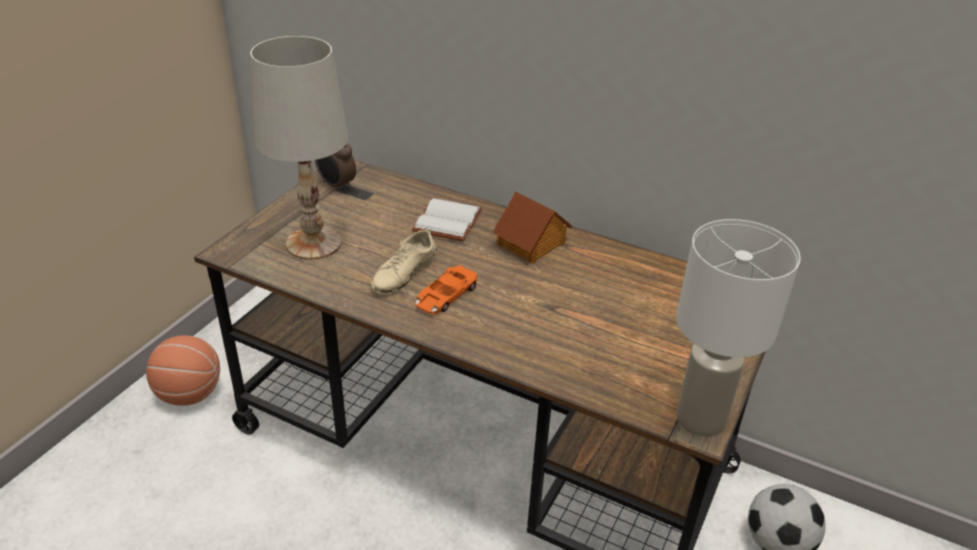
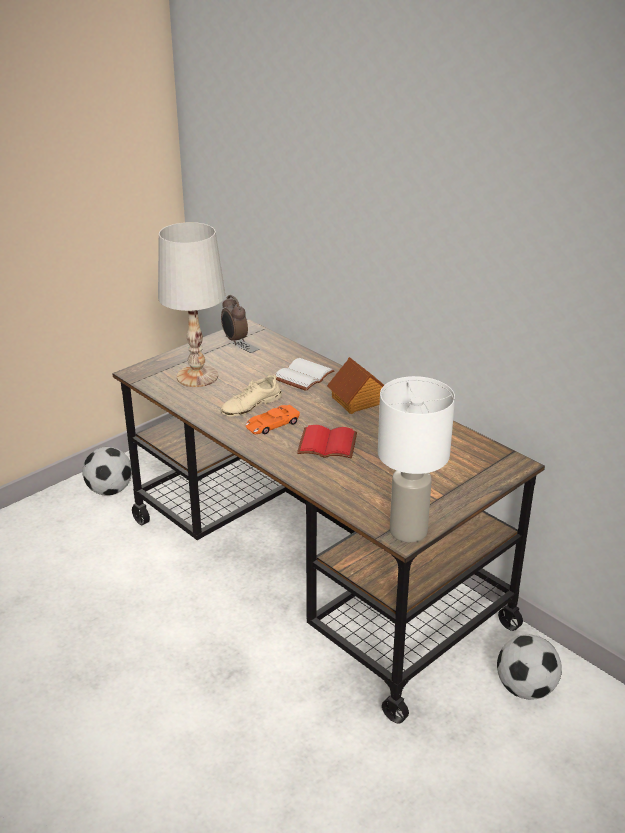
camera: 20 degrees right, 5 degrees down
(189, 394) = (110, 490): basketball -> football
(529, 313) = (326, 445): none -> red book

